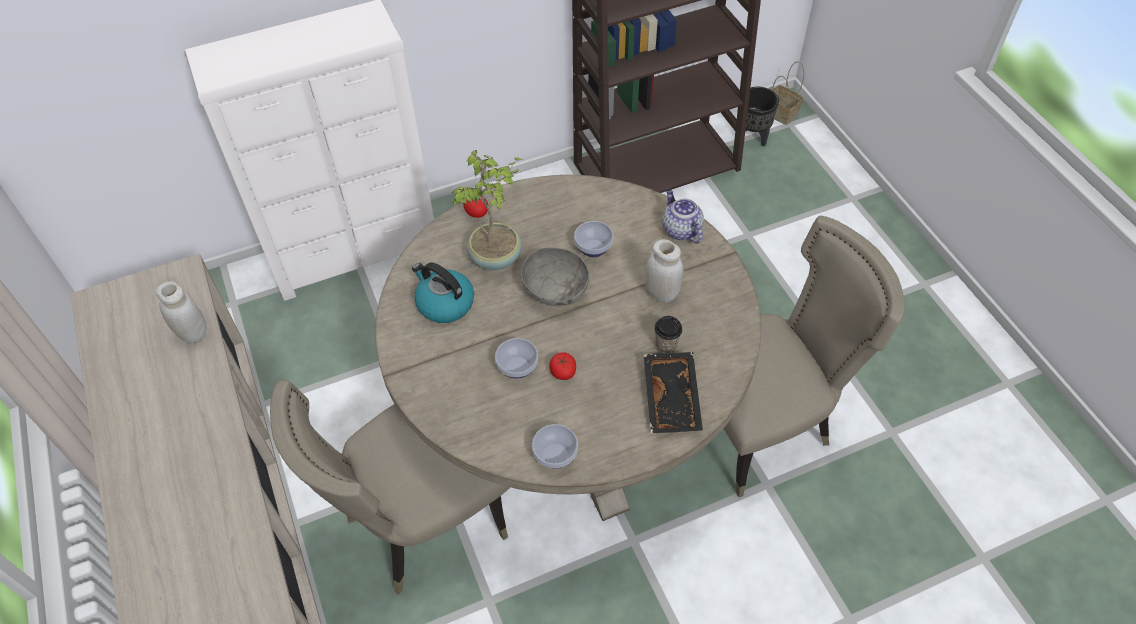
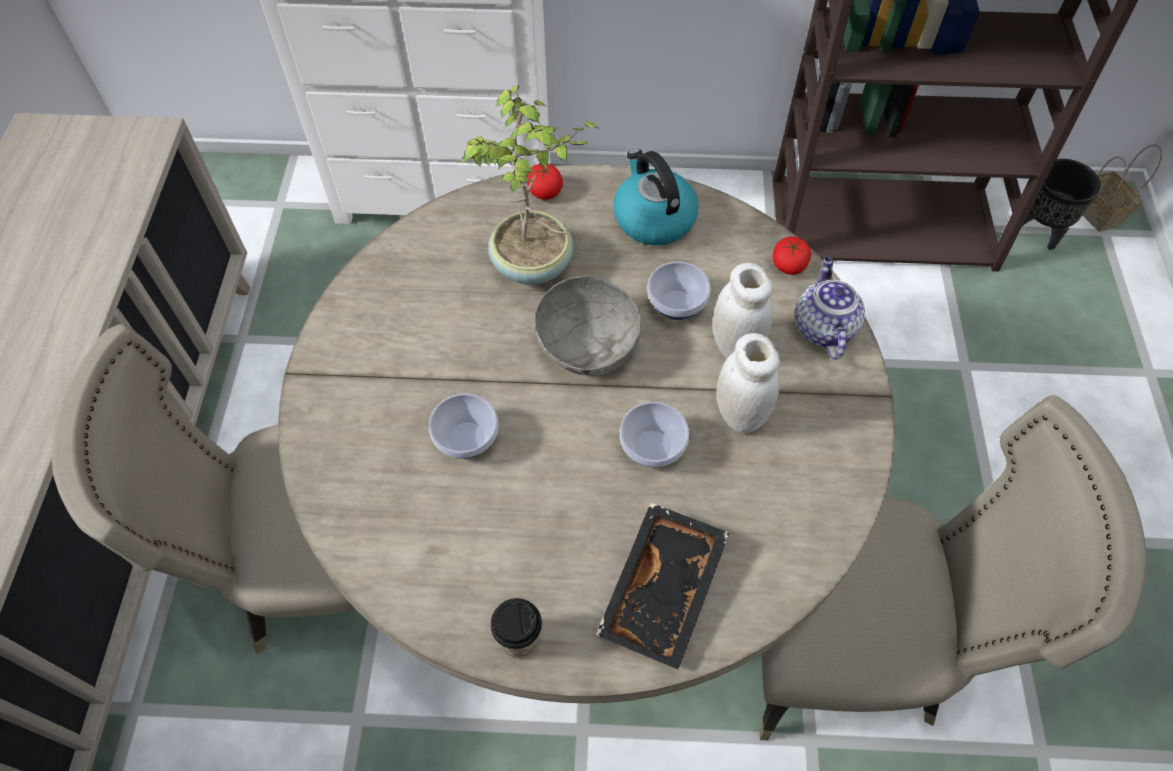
camera: 25 degrees right, 5 degrees up
(192, 333) = (109, 217): white jar -> white jar (735, 346)
(444, 303) = (425, 303): kettle -> kettle (653, 218)
(556, 456) = (441, 602): bowl -> bowl (653, 449)
(563, 372) = (526, 474): tomato -> tomato (788, 265)
(666, 345) = (701, 500): cup -> cup (519, 639)

